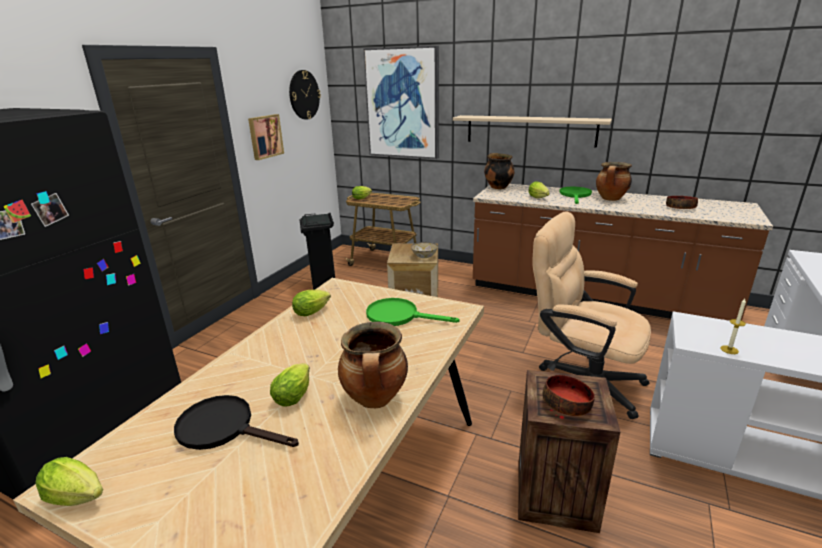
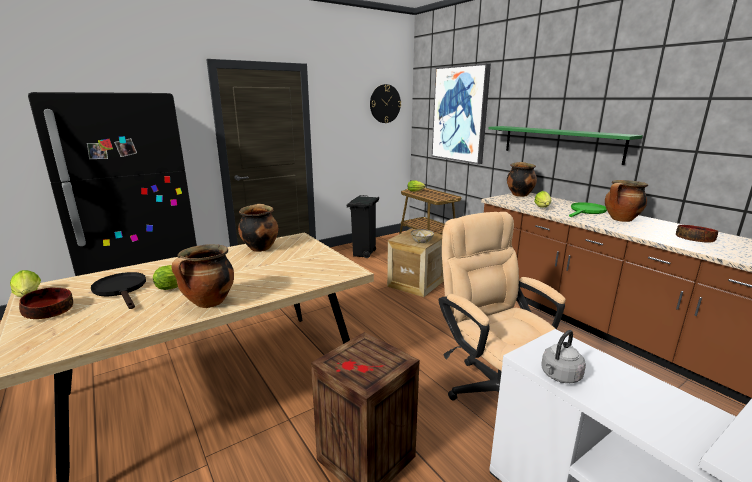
camera: 30 degrees right, 5 degrees down
(265, 136) = (341, 131): picture -> none
(313, 311) = (260, 248): lettuce -> cooking pot
(399, 316) = (304, 264): green frying pan -> none
(530, 130) = (560, 143): beige shelf -> green shelf
(567, 404) = (356, 364): bowl -> bowl (49, 312)
(729, 350) = (559, 376): candle -> grey kettle

